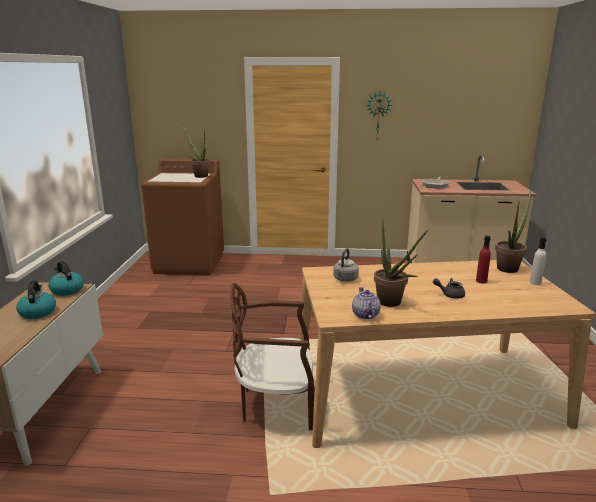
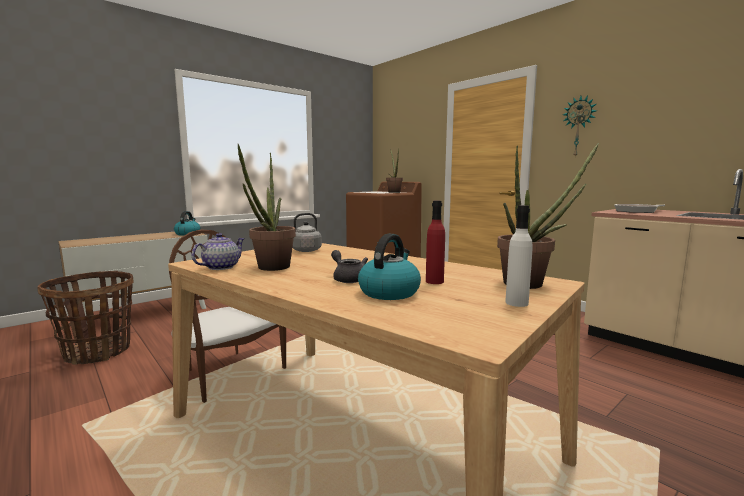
camera: 45 degrees right, 10 degrees down
(37, 312) = (146, 237): kettle -> kettle (389, 292)
(111, 462) = (97, 352): none -> basket

